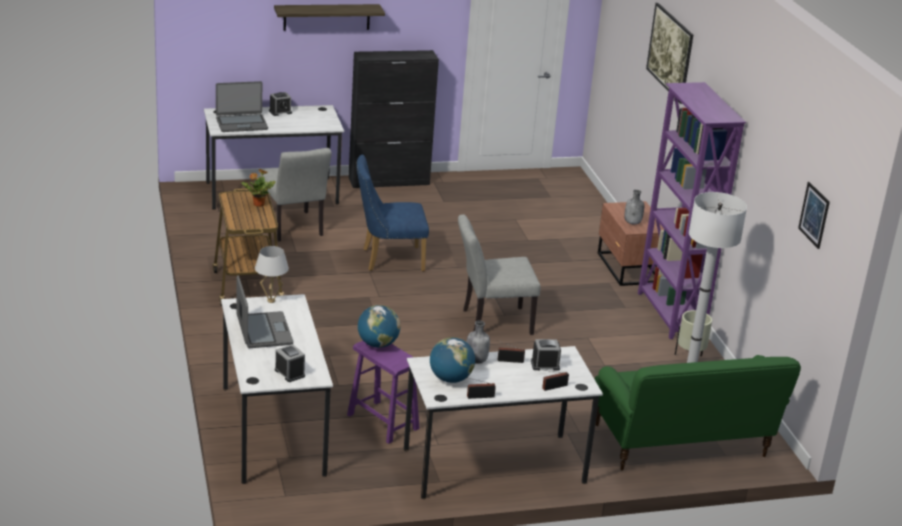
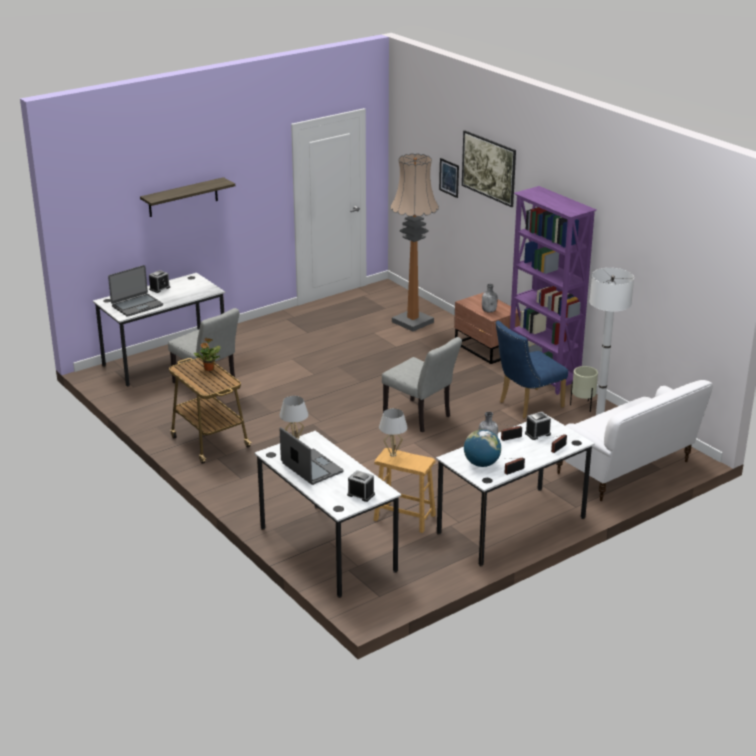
camera: 20 degrees left, 0 degrees up
(377, 344) = (393, 454): globe -> white table lamp
(383, 422) = (404, 517): purple stool -> brown stool
(388, 259) = (303, 390): blue chair -> blue chair (526, 405)
(389, 181) = (251, 326): black cabinet -> none
(491, 322) = (421, 417): grey chair -> grey chair turned 105 degrees counterclockwise
(569, 219) = (413, 322): none -> floor lamp
(681, 443) = (625, 469): green sofa -> white sofa
(814, 215) = (691, 268): picture -> picture (449, 177)

